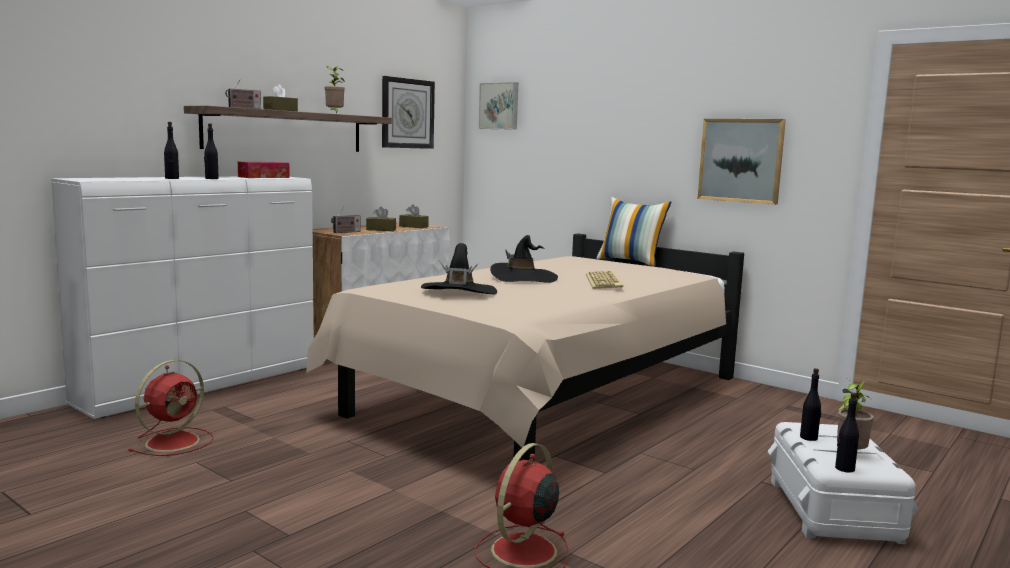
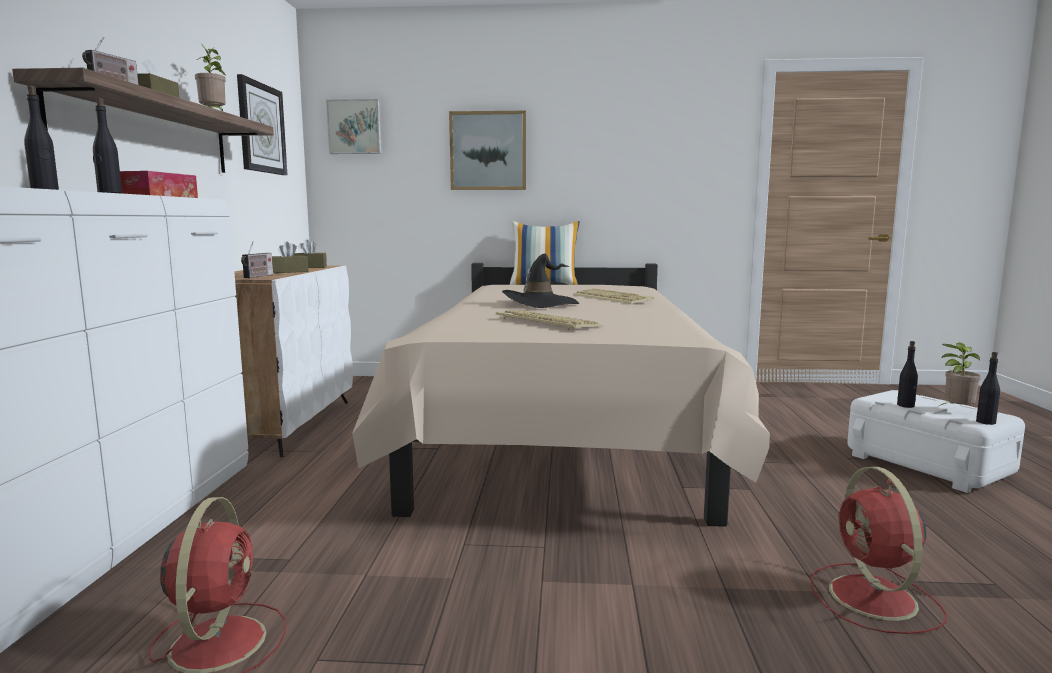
camera: 35 degrees left, 0 degrees up
(459, 292) = (544, 322): black hat -> keyboard
(741, 160) = (646, 177): picture -> picture (488, 151)

